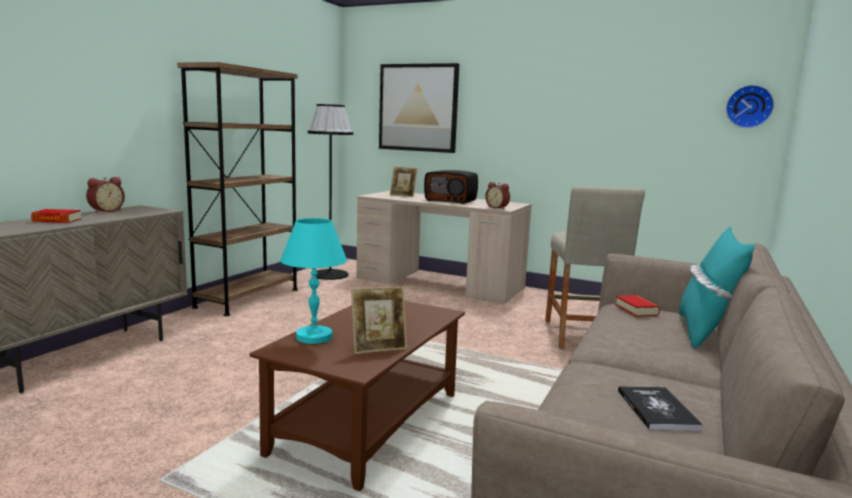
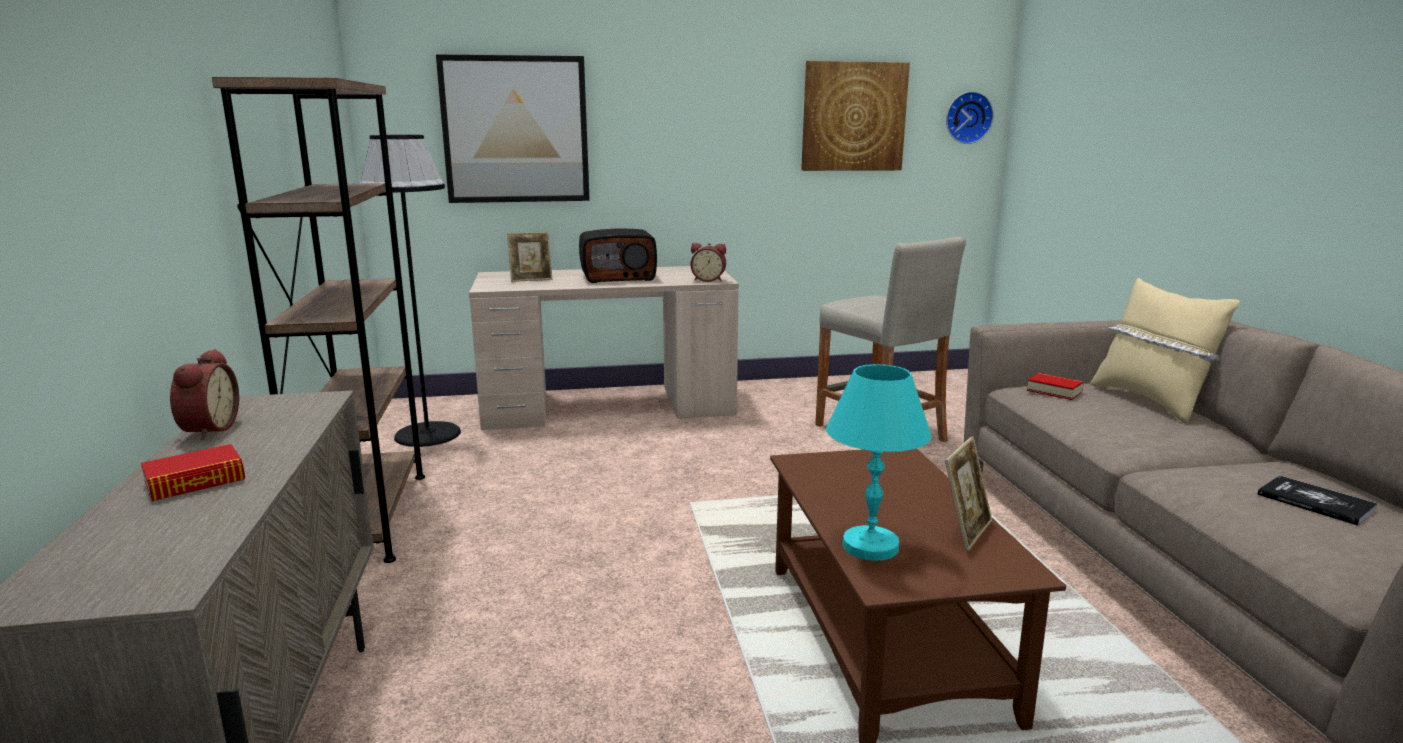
camera: 35 degrees left, 5 degrees up
(644, 104) = (853, 117): none -> picture
(705, 332) = (1150, 401): turquoise pillow -> beige pillow

